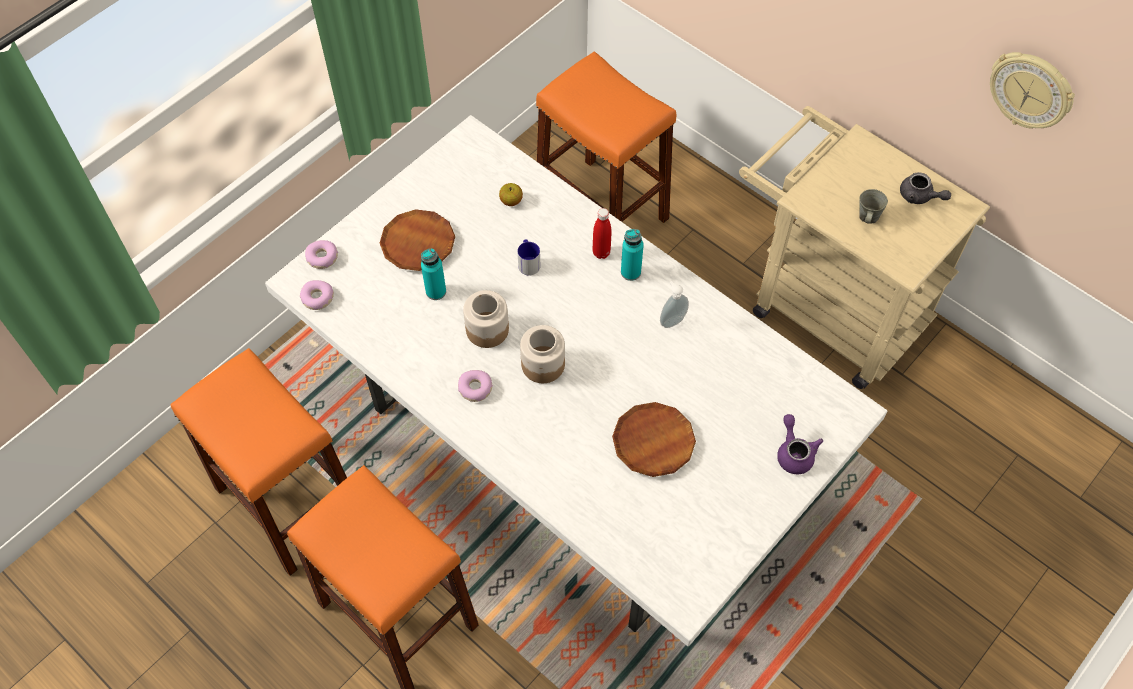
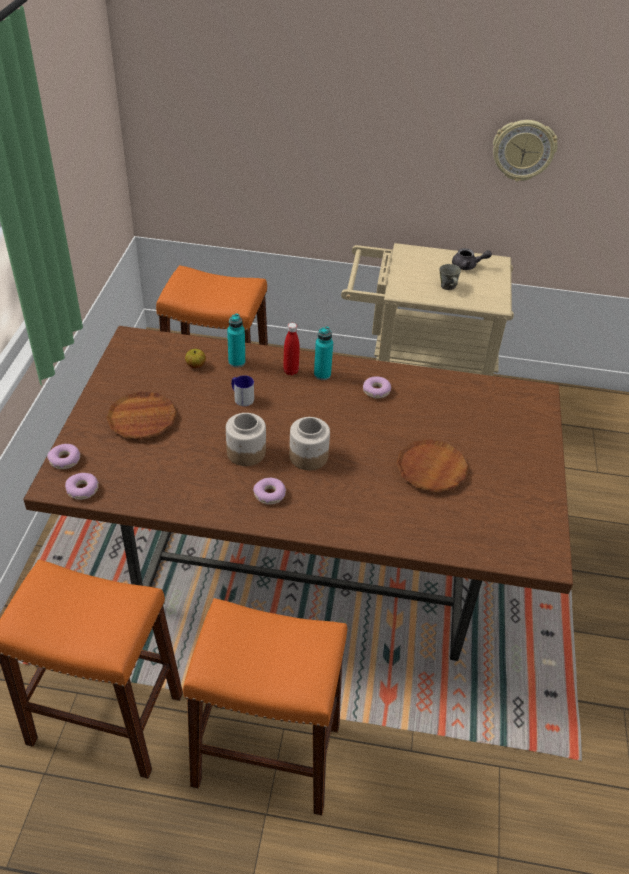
camera: 35 degrees left, 15 degrees down
(436, 291) = (183, 444): turquoise bottle -> turquoise bottle (236, 362)
(565, 443) = (306, 558): white dining table -> brown dining table
(671, 320) = (376, 391): soap dispenser -> donut
(794, 453) = (527, 433): purple teapot -> none

